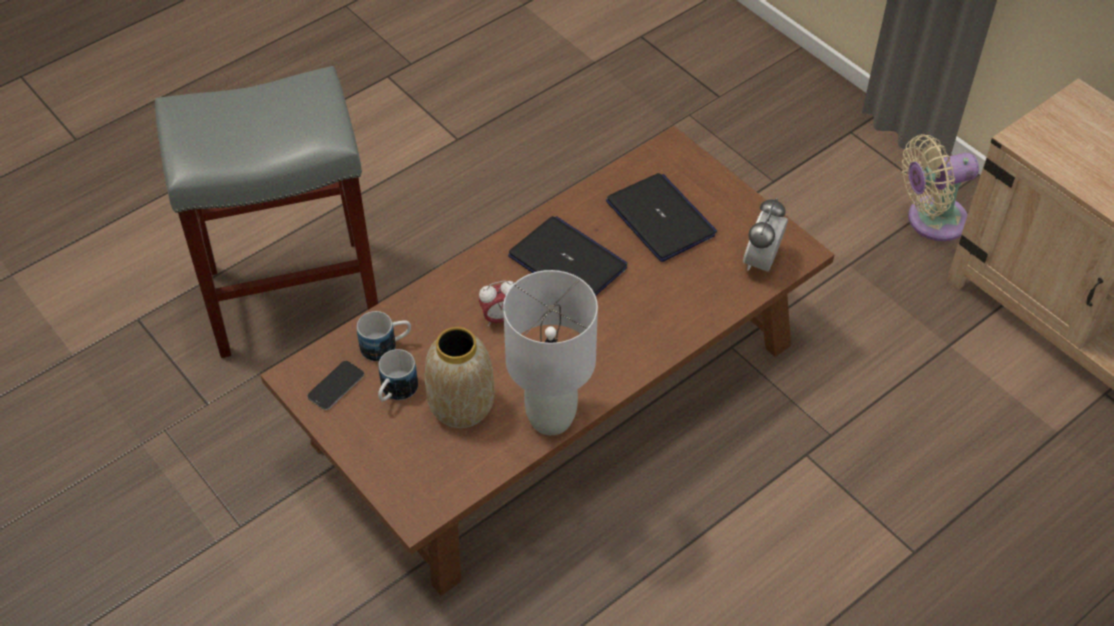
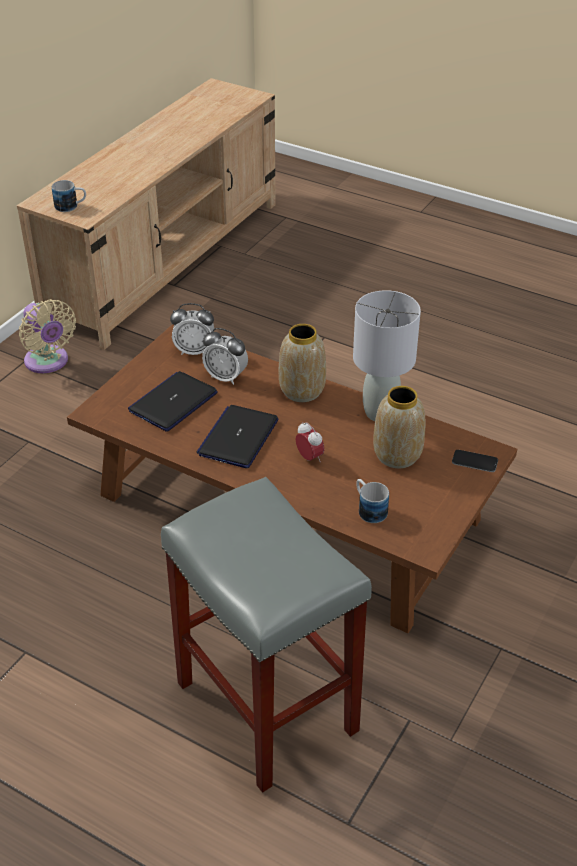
camera: 110 degrees left, 10 degrees down
(336, 386) = (420, 524): phone -> phone (474, 462)
(395, 392) = (406, 491): mug -> mug (71, 207)
(630, 348) = (302, 391): none -> vase
(692, 279) = (226, 377): none -> alarm clock

